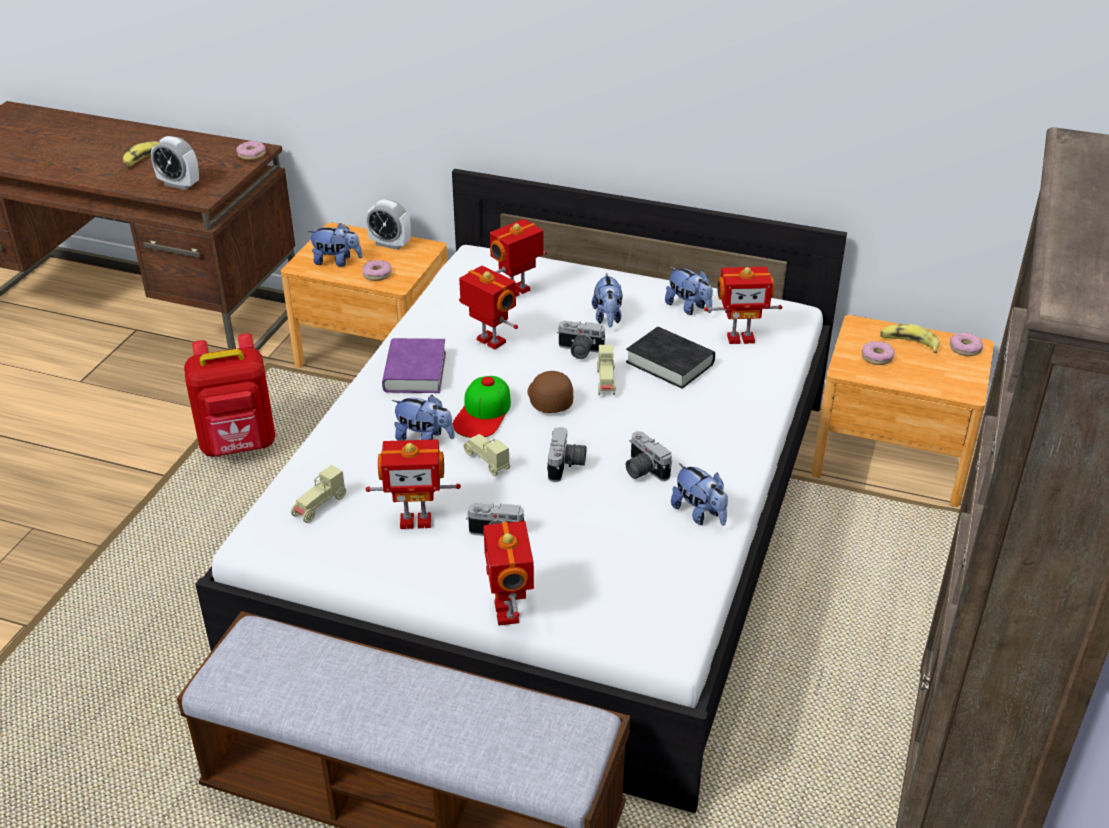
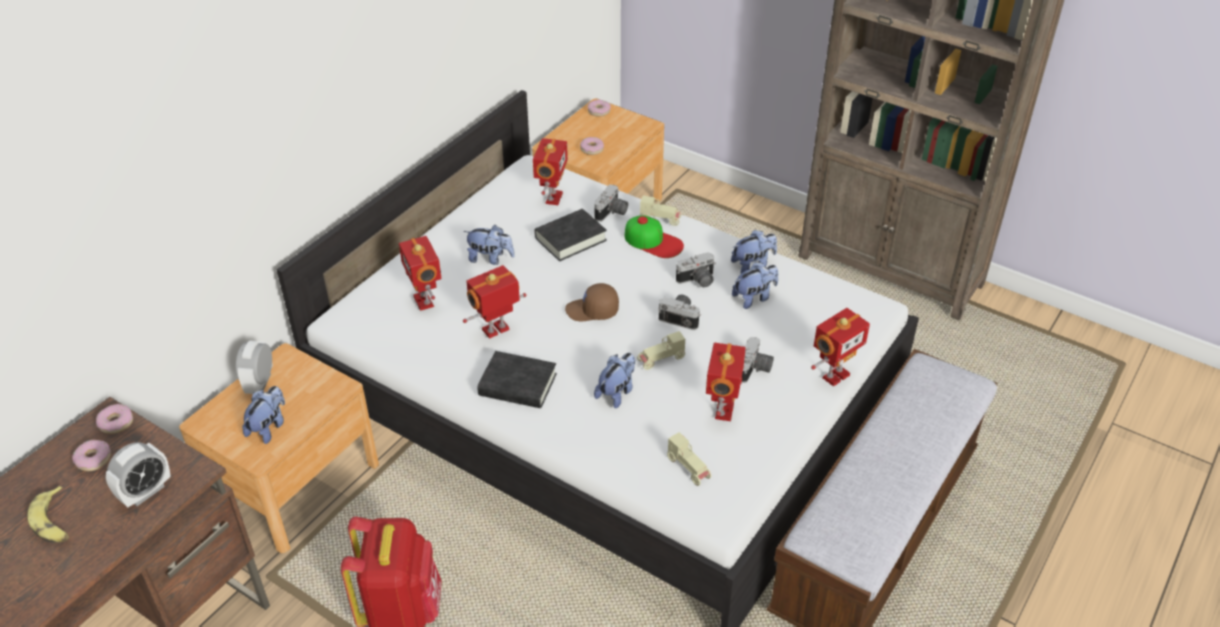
camera: 75 degrees left, 5 degrees up
(377, 274) = (314, 399): donut -> donut (93, 459)
(390, 244) = (260, 383): alarm clock -> alarm clock turned 150 degrees clockwise
(415, 372) = (517, 385): purple book -> black book
(483, 413) = (597, 351): cap -> cap (653, 241)
(509, 612) = (834, 375): toy robot -> toy robot turned 45 degrees counterclockwise
(579, 351) = (533, 283): camera -> camera (612, 213)
(606, 382) = (582, 276): beige toy car -> beige toy car (660, 219)
(689, 308) = (498, 213): plush toy -> plush toy (754, 298)
(908, 343) = (582, 131): banana -> none

